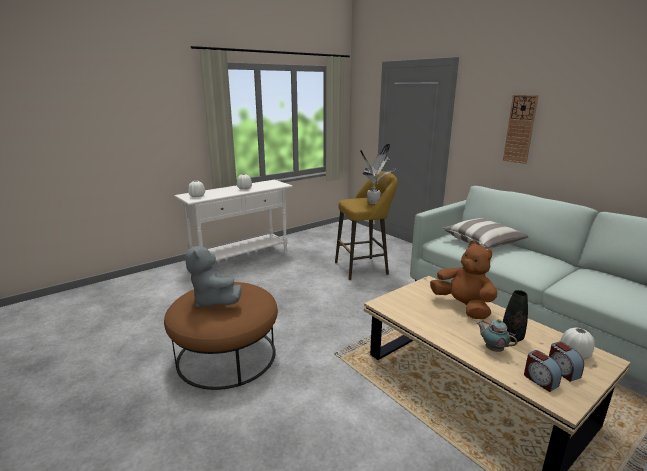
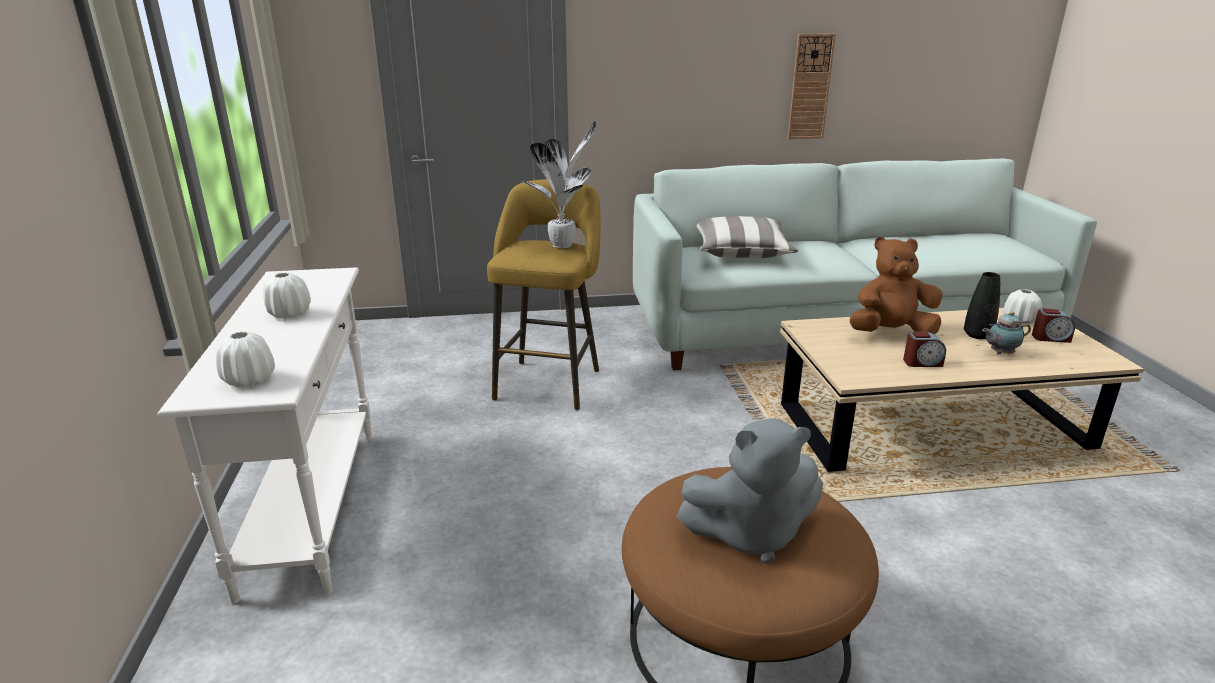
camera: 60 degrees left, 5 degrees up
(520, 129) = (695, 68): wall clock -> wall clock (810, 87)
(540, 380) = (1067, 354): alarm clock -> alarm clock (922, 362)

